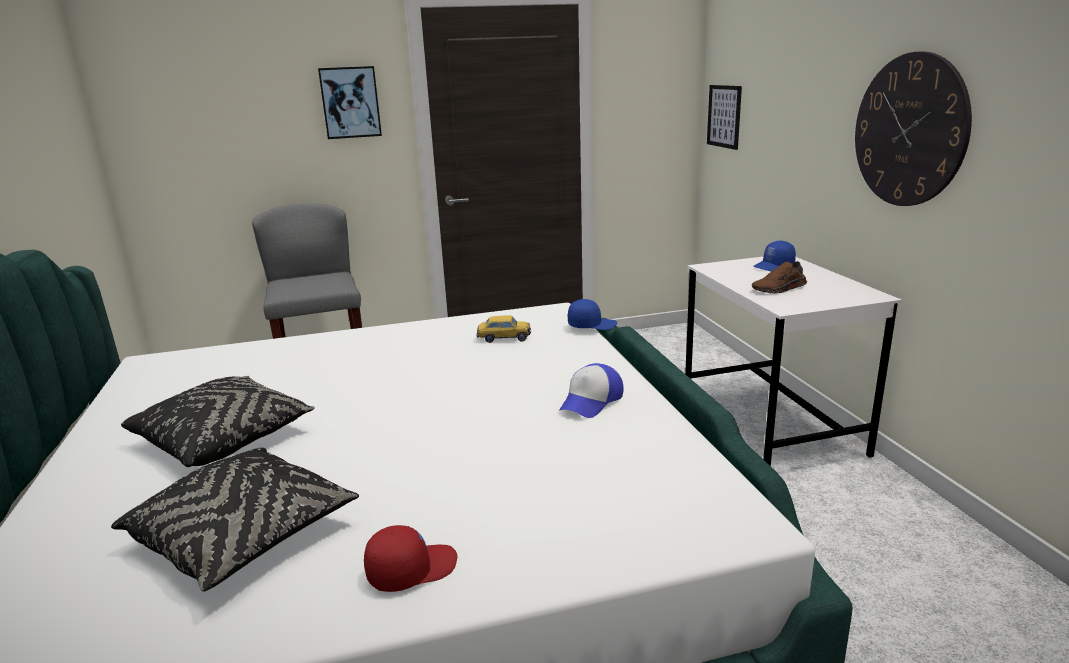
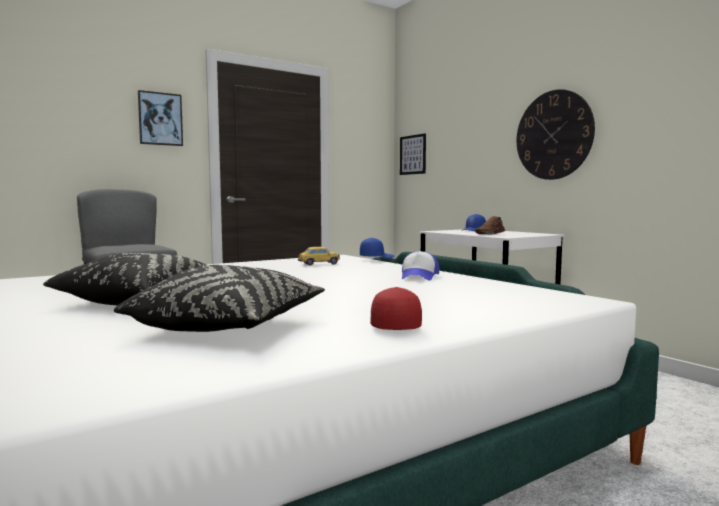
camera: 20 degrees left, 15 degrees down
(411, 569) = (393, 326): red cap -> red cap turned 45 degrees counterclockwise

